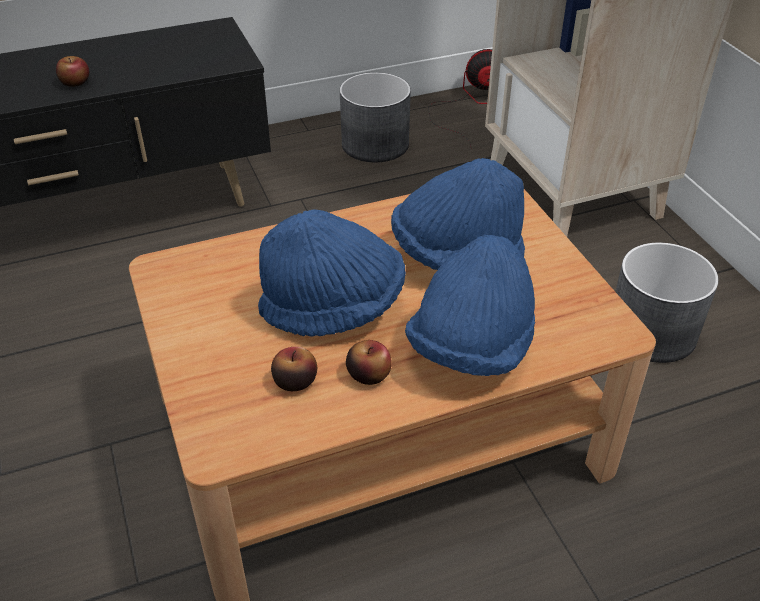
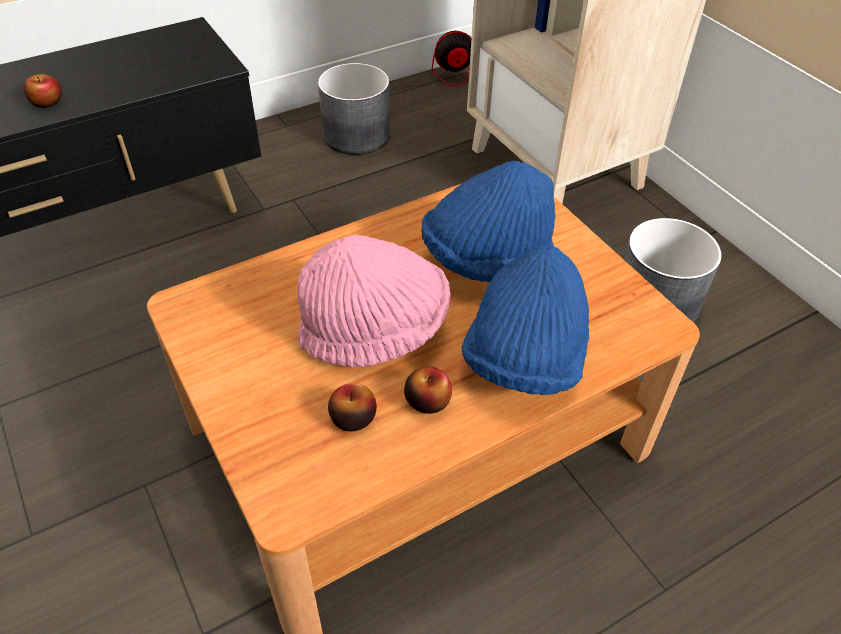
camera: 10 degrees left, 5 degrees up
(333, 307) = (375, 330): blue hat -> pink hat

